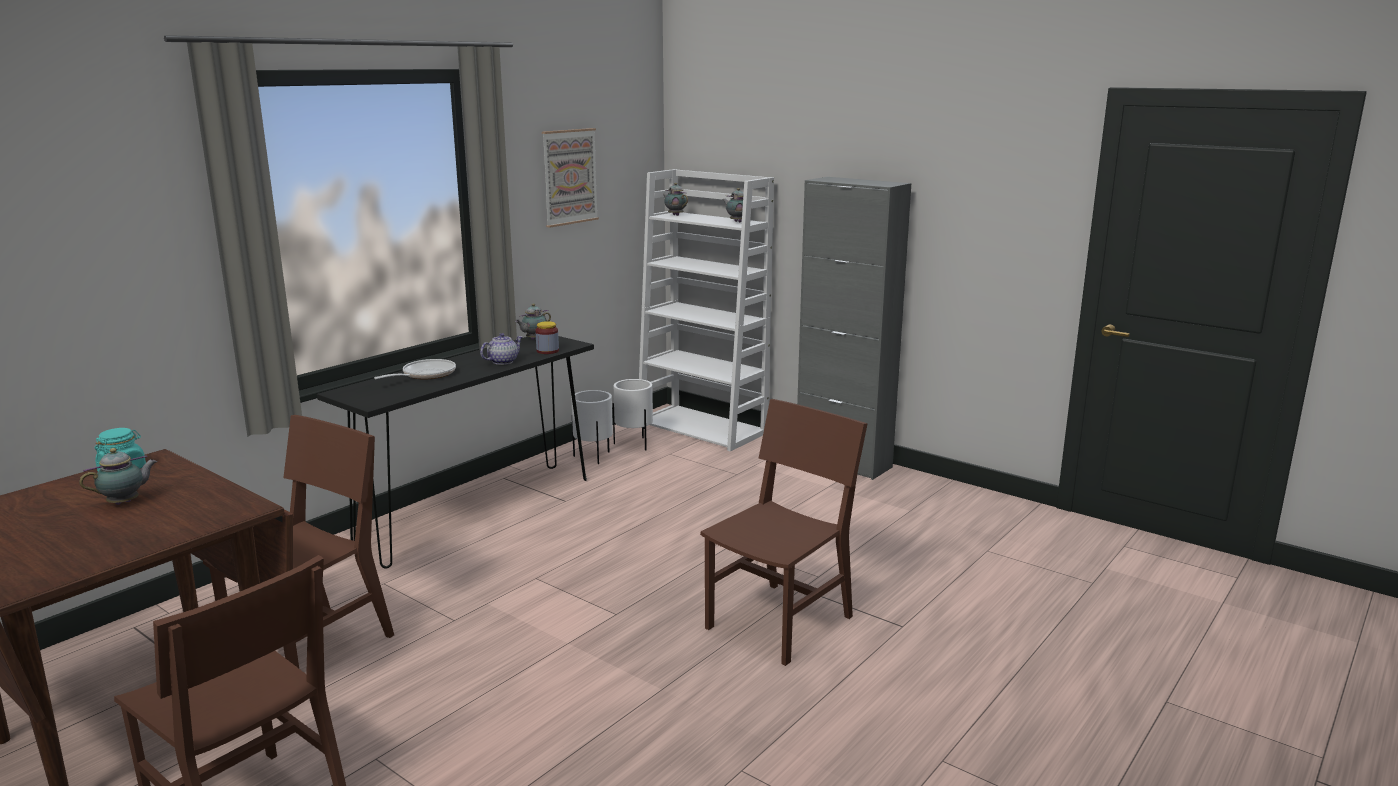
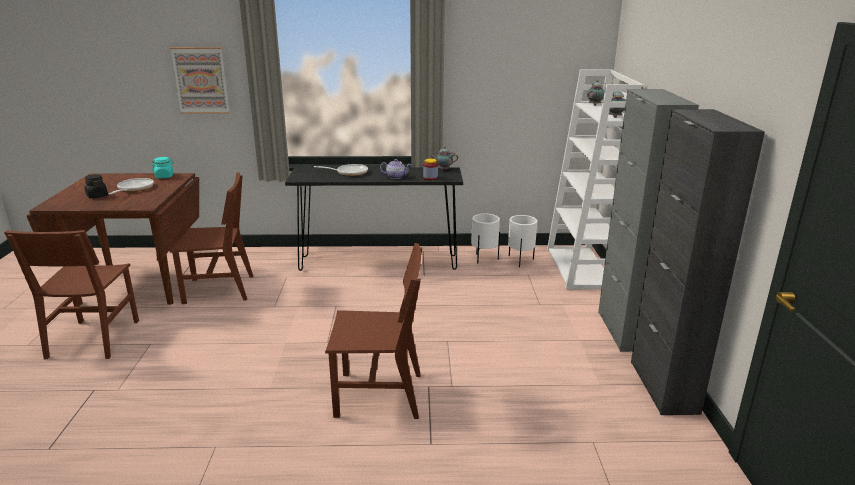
camera: 50 degrees right, 5 degrees up
(83, 536) = (97, 196): none -> black jar
(126, 502) = (134, 189): teapot -> frying pan
(569, 177) = (510, 66): picture -> picture (201, 80)
(947, 489) = (663, 387): none -> black cabinet

